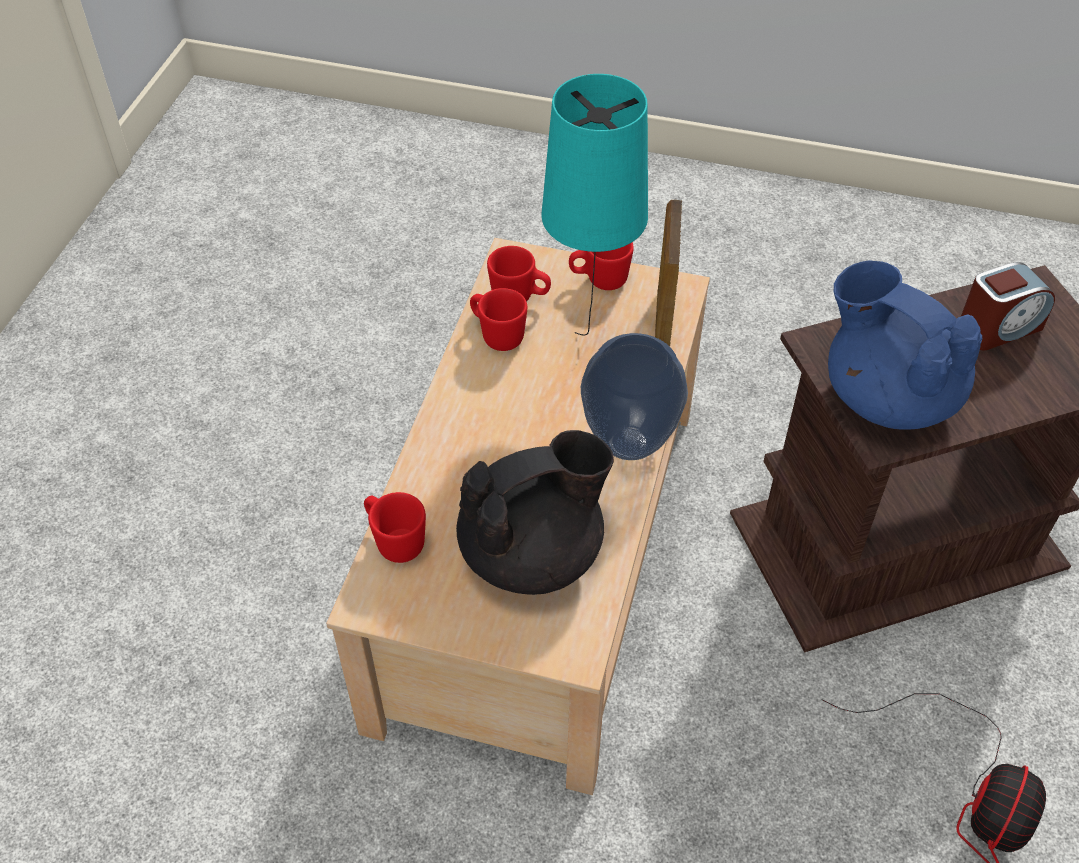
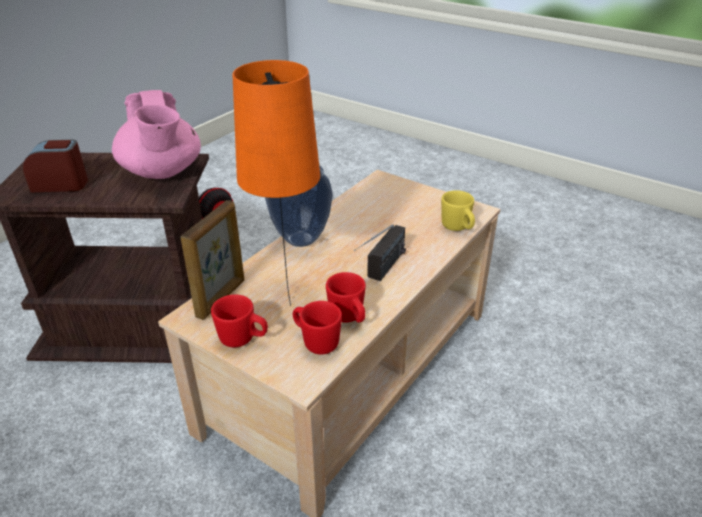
camera: 160 degrees left, 15 degrees down
(394, 541) = (458, 228): red mug -> yellow mug
(485, 413) = (381, 272): none -> radio
(533, 553) = (383, 210): black teapot -> none
(589, 348) = (287, 293): turquoise table lamp -> orange table lamp
(887, 395) = (162, 172): blue teapot -> pink teapot

